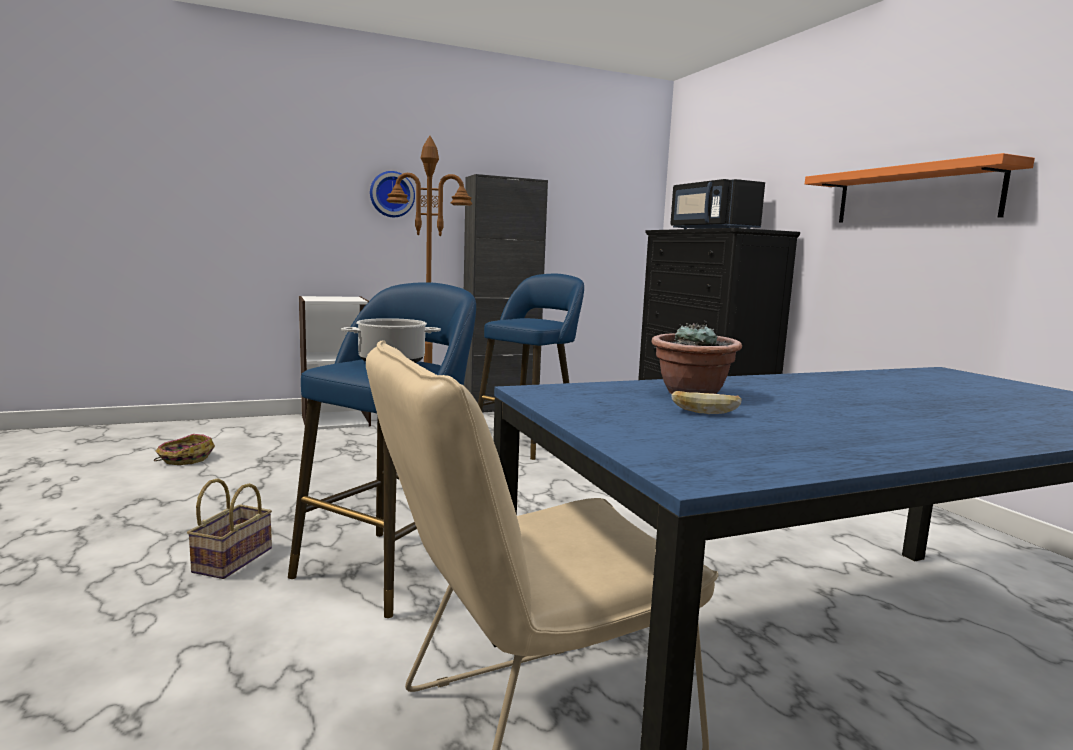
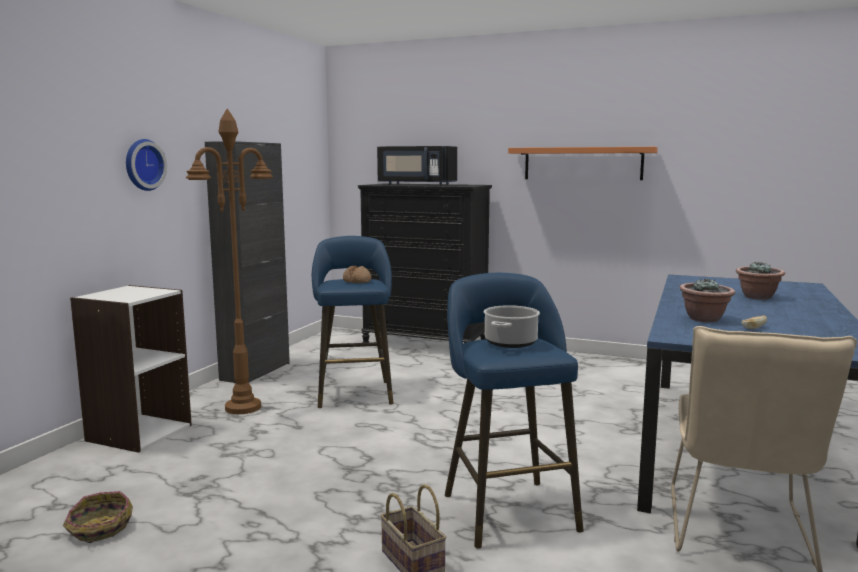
camera: 45 degrees left, 0 degrees up
(535, 319) = (357, 281): none -> bread
(949, 403) = (757, 297): none -> potted plant

